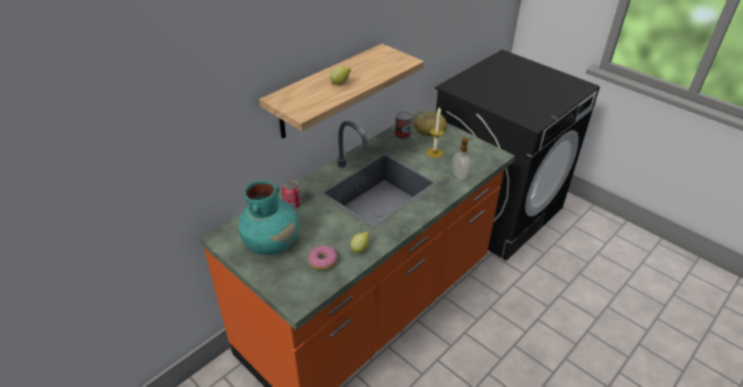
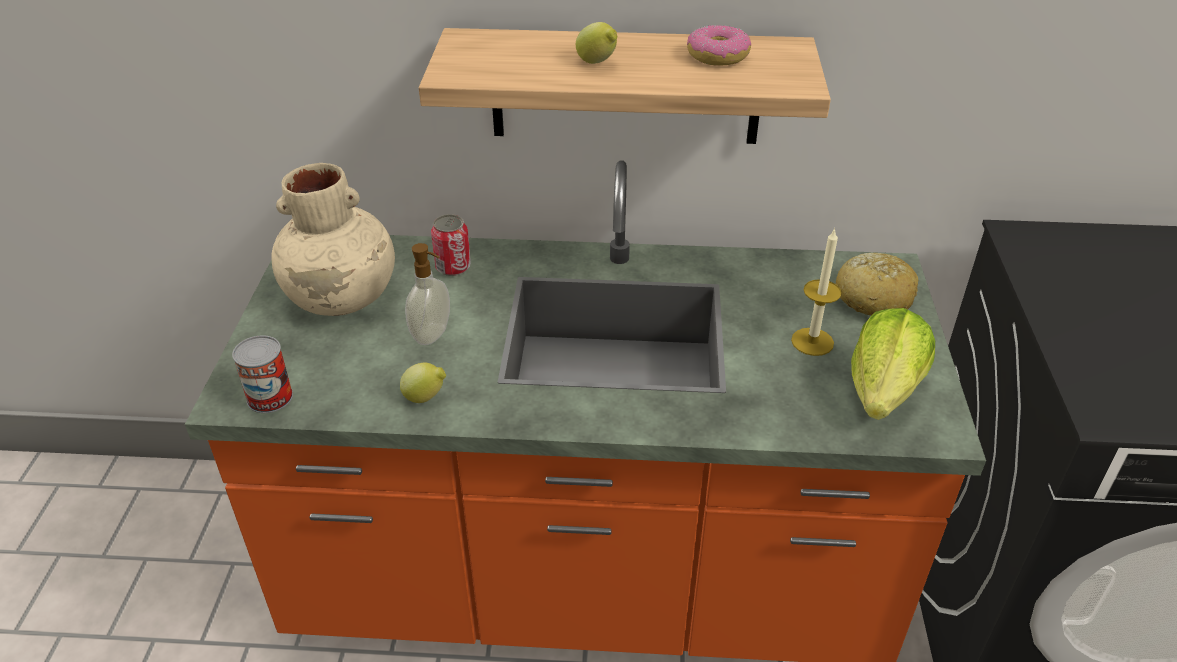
camera: 50 degrees right, 0 degrees up
(272, 242) = (343, 298): turquoise vase -> beige vase
(323, 261) = (352, 373): donut -> donut (718, 56)
(402, 134) = (804, 275): can -> can (270, 397)
(460, 176) = (791, 413): soap dispenser -> soap dispenser (433, 335)
(470, 154) = (883, 391): none -> lettuce

